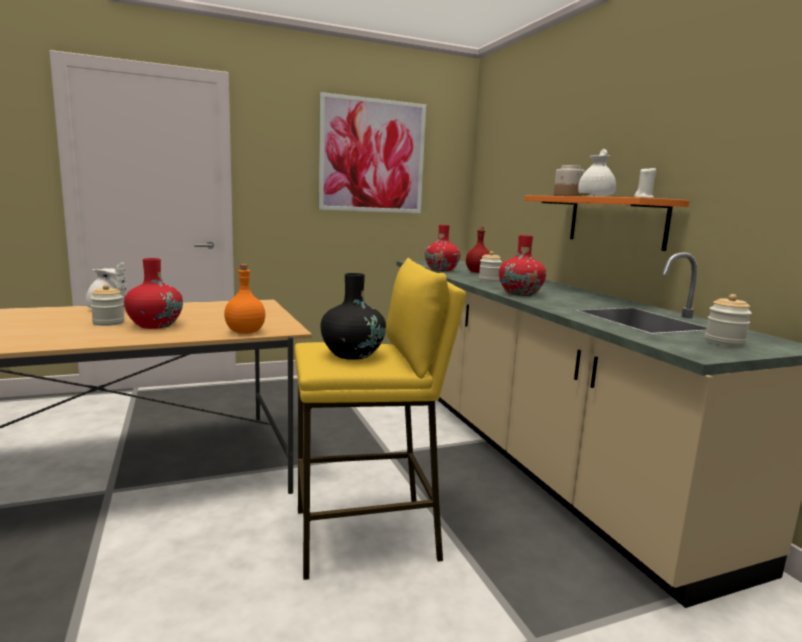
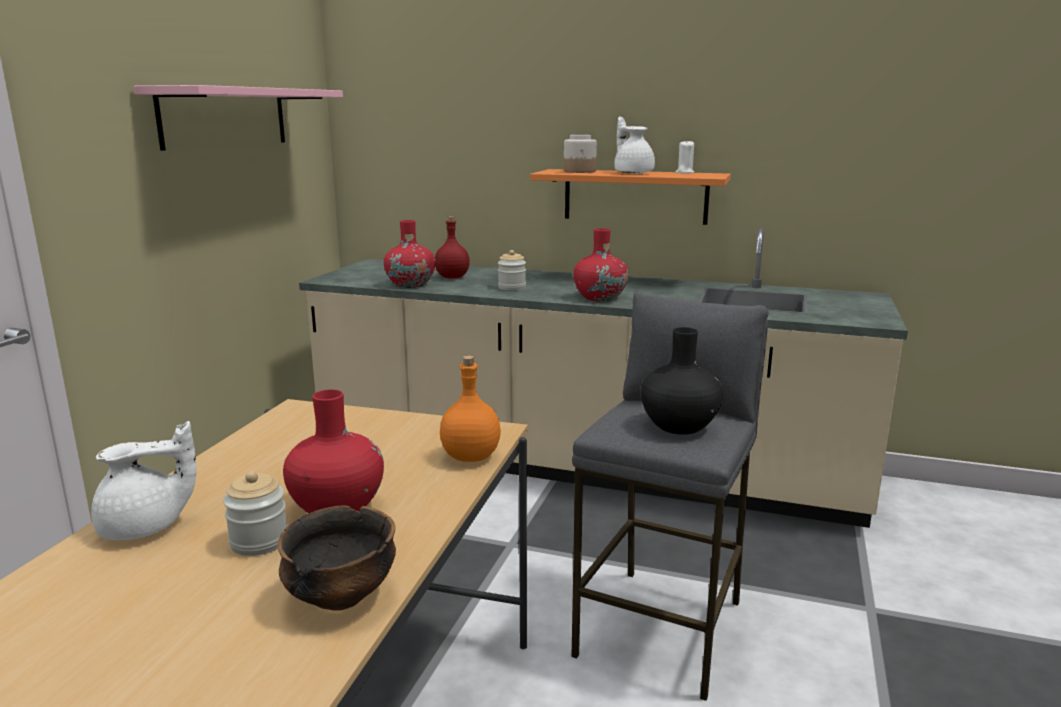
camera: 50 degrees left, 5 degrees up
(63, 340) = (340, 597): none -> bowl
(366, 536) = (662, 628): yellow stool -> grey stool
(372, 156) = (225, 117): picture -> pink shelf
(724, 342) = (848, 306): jar -> none

